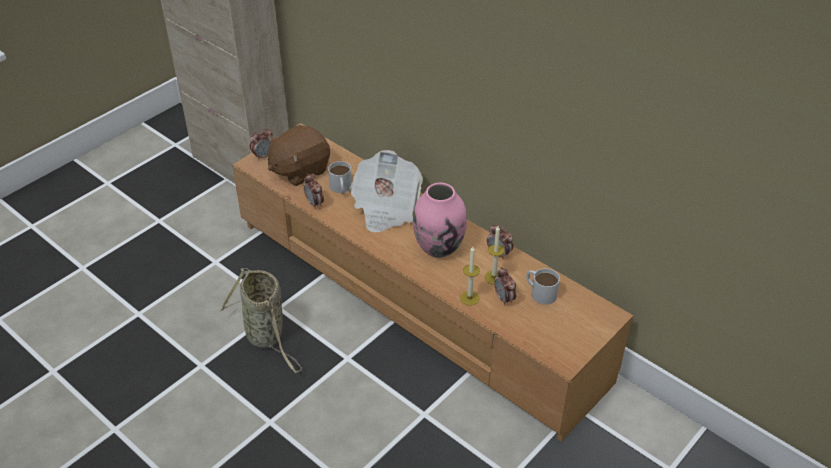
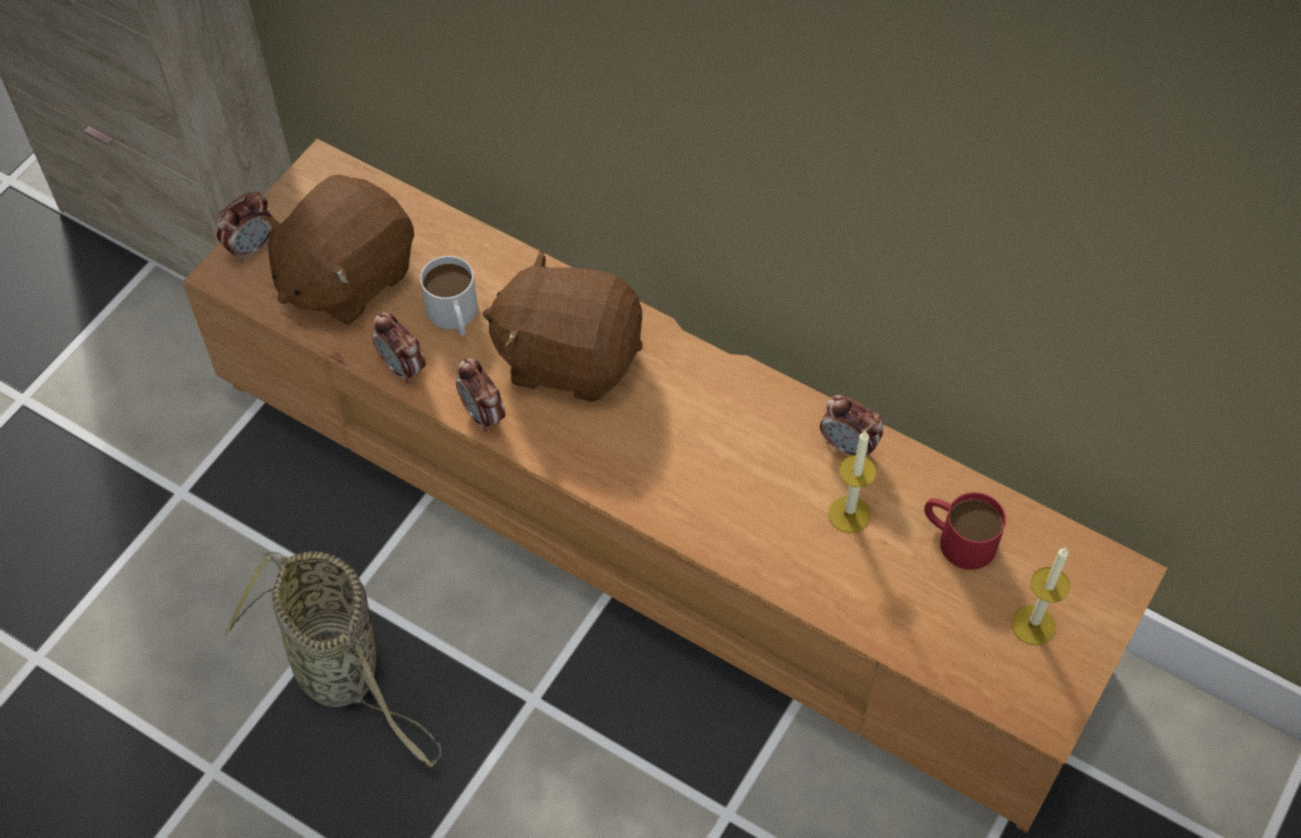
camera: 10 degrees left, 15 degrees up
(385, 208) = (568, 356): newspaper -> brown plush toy
(439, 247) = (711, 449): pink vase -> none
(469, 298) = (807, 578): candle -> candle (1033, 625)
(504, 299) = (883, 568): alarm clock -> alarm clock (483, 415)
(540, 292) = (957, 538): white mug -> red mug

